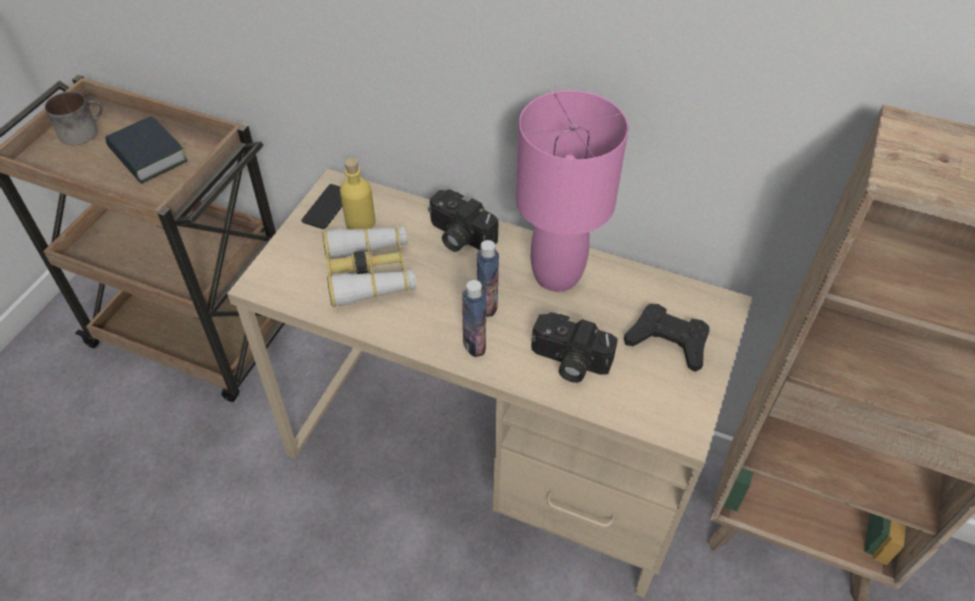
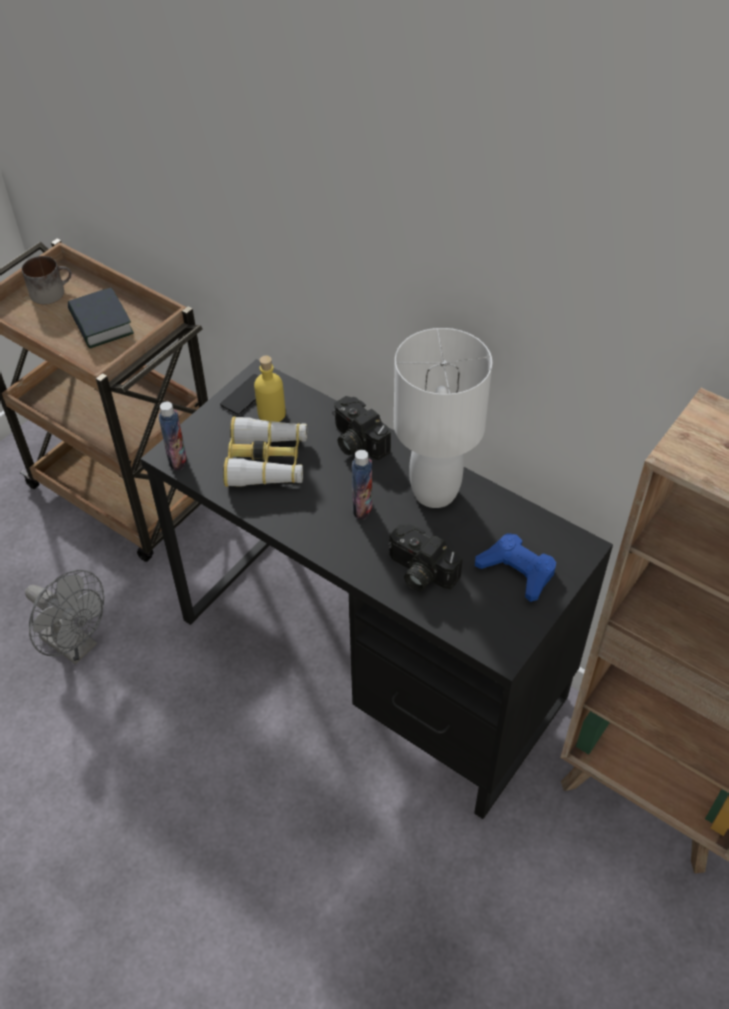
camera: 15 degrees right, 0 degrees up
(176, 506) = (76, 646): none -> grey fan
(474, 344) = (340, 541): bottle -> bottle (177, 460)
(488, 457) = (370, 659): beige desk -> black desk
(557, 274) = (435, 491): pink table lamp -> white table lamp
(668, 341) = (517, 570): black game controller -> blue game controller

